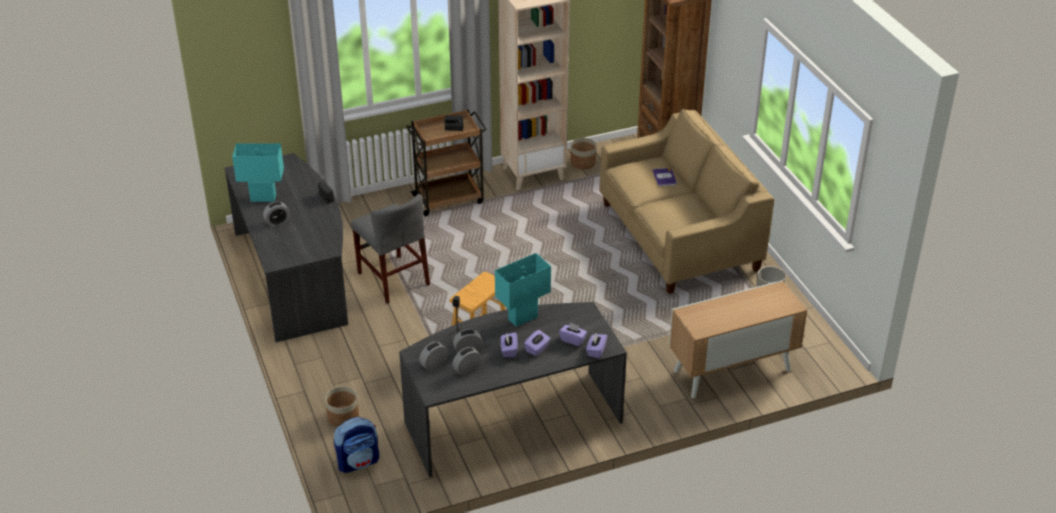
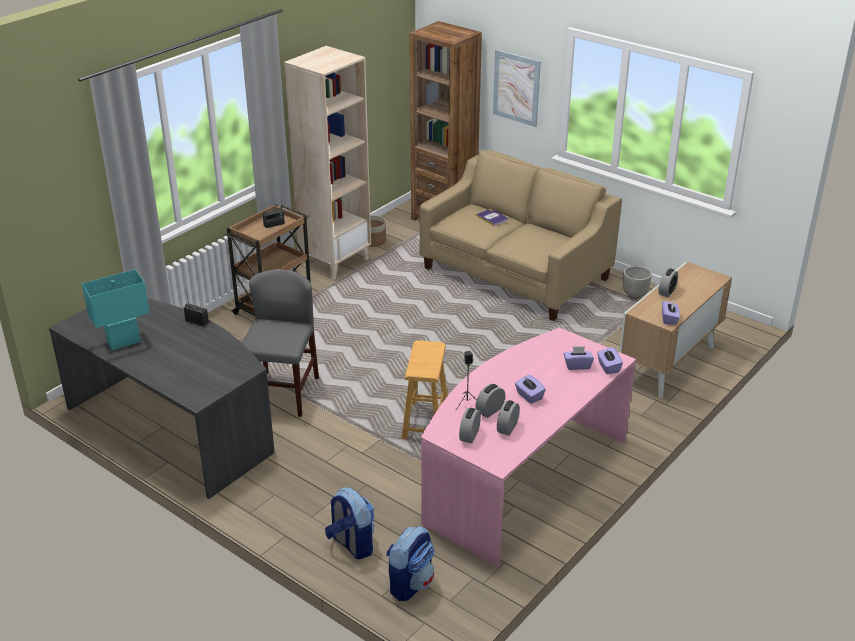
camera: 30 degrees left, 5 degrees down
(277, 222) = (162, 360): alarm clock -> alarm clock (667, 292)
(343, 416) = (351, 544): planter -> backpack
(393, 279) = (283, 394): grey chair -> grey chair turned 105 degrees counterclockwise
(511, 418) = (522, 478): grey desk -> pink desk
(523, 318) = (511, 363): turquoise table lamp -> none
(537, 349) = (553, 385): purple tissue box -> purple tissue box (669, 319)
(729, 58) = (516, 88): none -> picture

